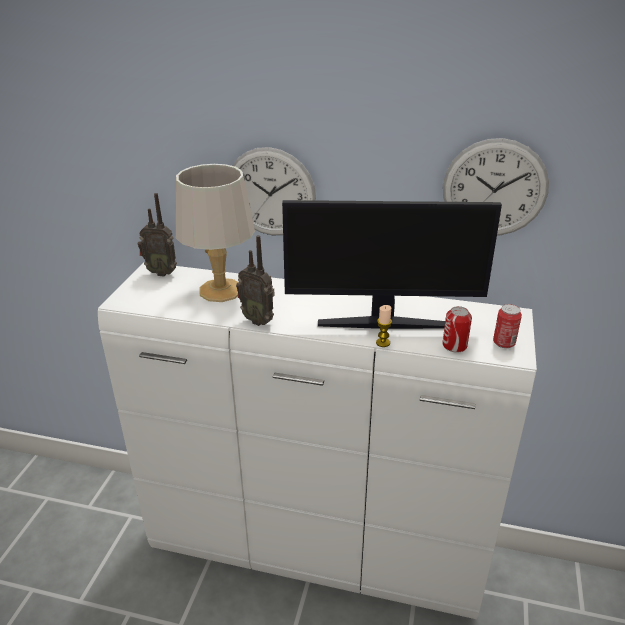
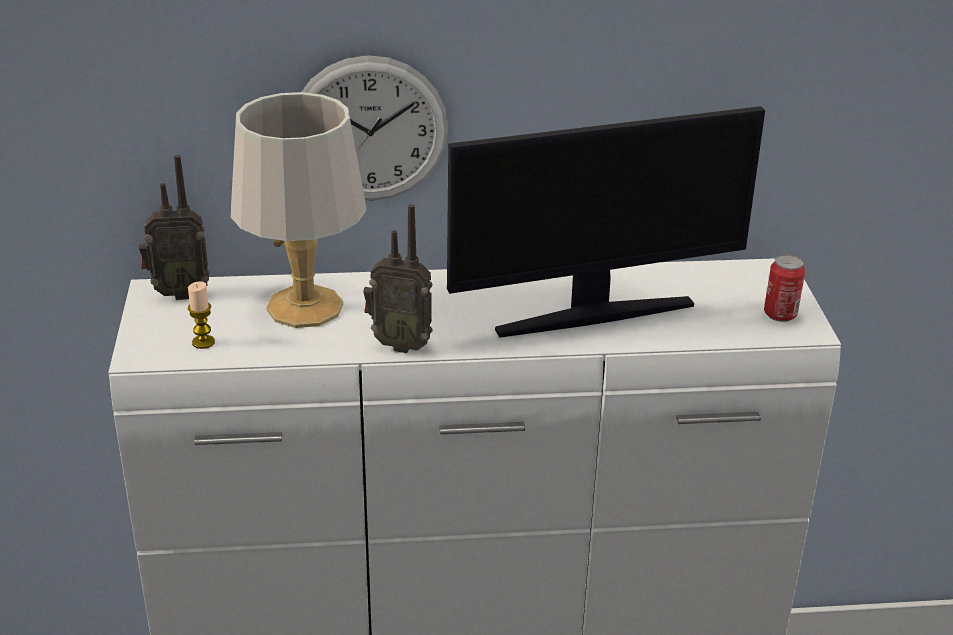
camera: 20 degrees left, 0 degrees up
(383, 343) = (612, 345): candle -> candle (203, 342)
(454, 345) = (715, 330): can -> none
(494, 188) = (728, 84): wall clock -> none

